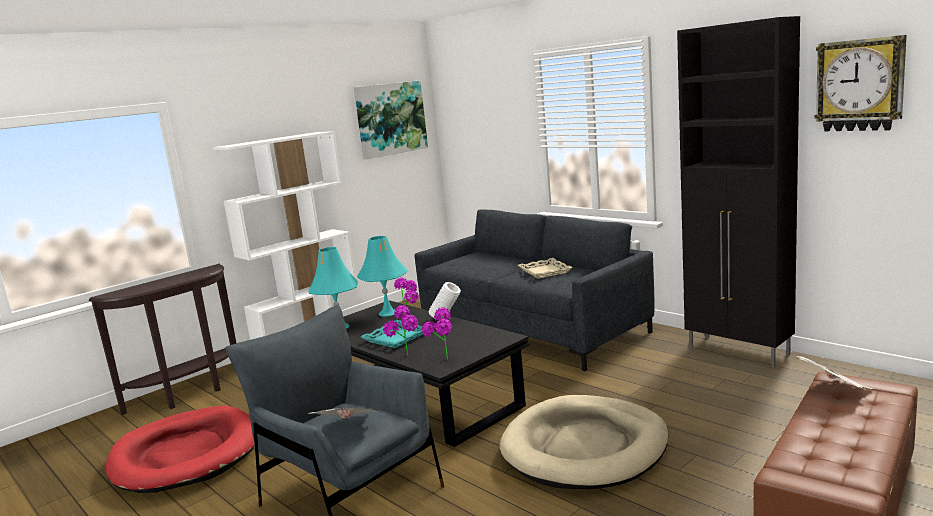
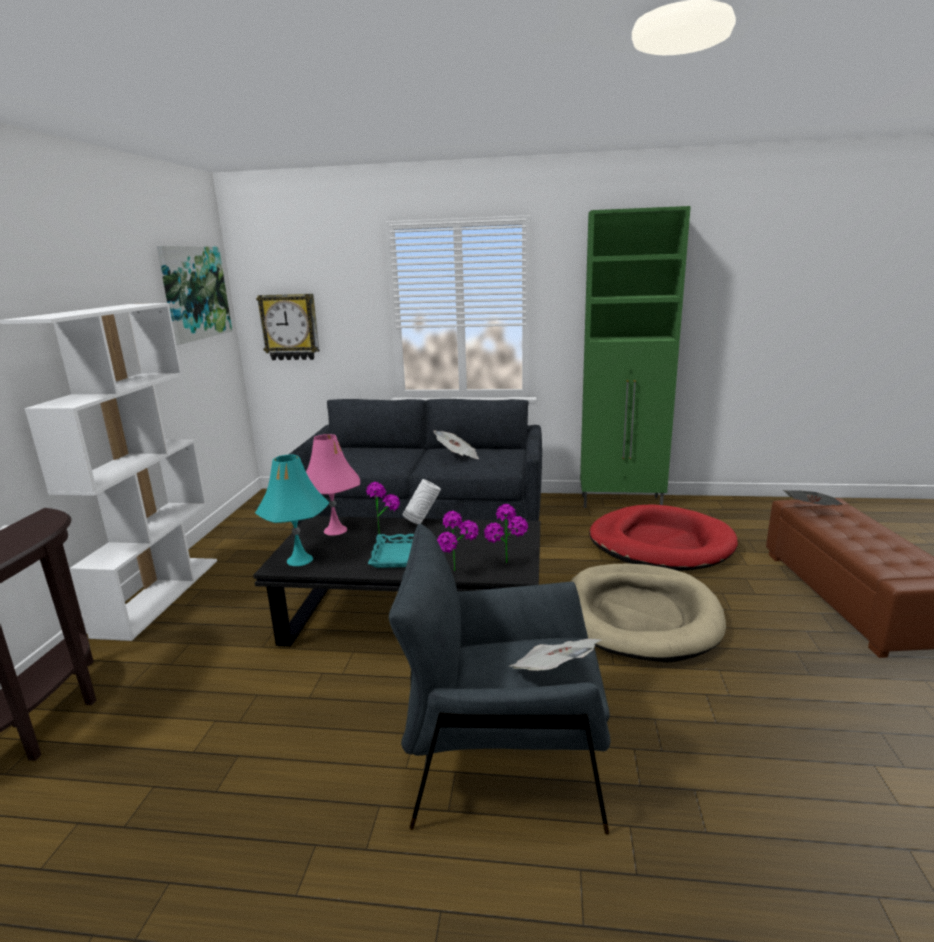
camera: 40 degrees left, 5 degrees up
(185, 455) = (175, 816): red dog bed -> red dog bed (660, 544)
(388, 313) = (335, 530): turquoise table lamp -> pink table lamp
(545, 271) = (457, 456): beige tray -> newspaper
(739, 351) = (622, 502): black cabinet -> green cabinet
(860, 85) = (723, 271): wall clock -> wall clock (290, 327)

